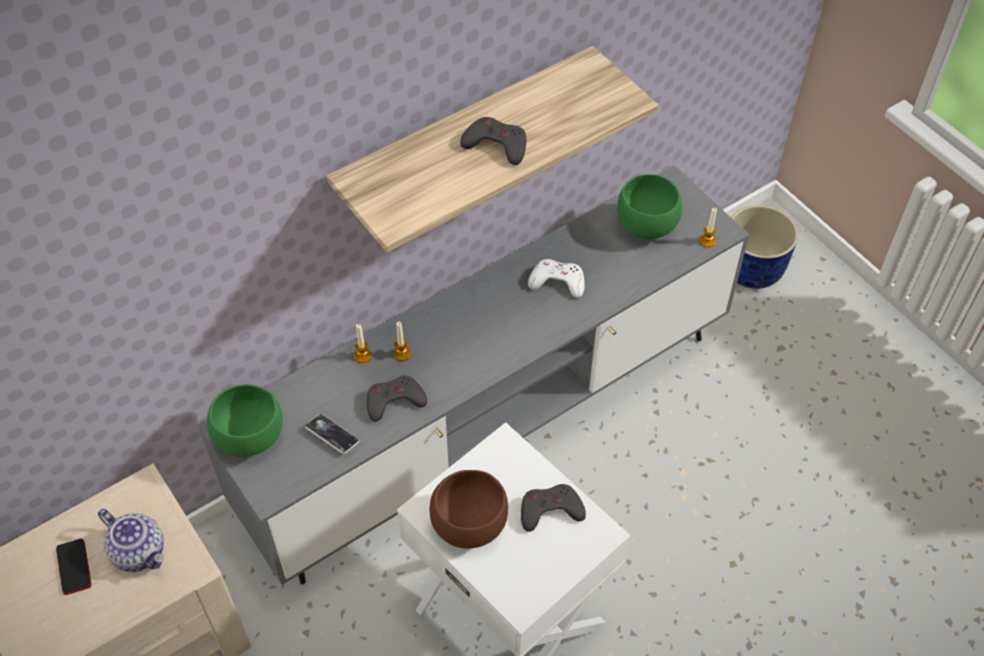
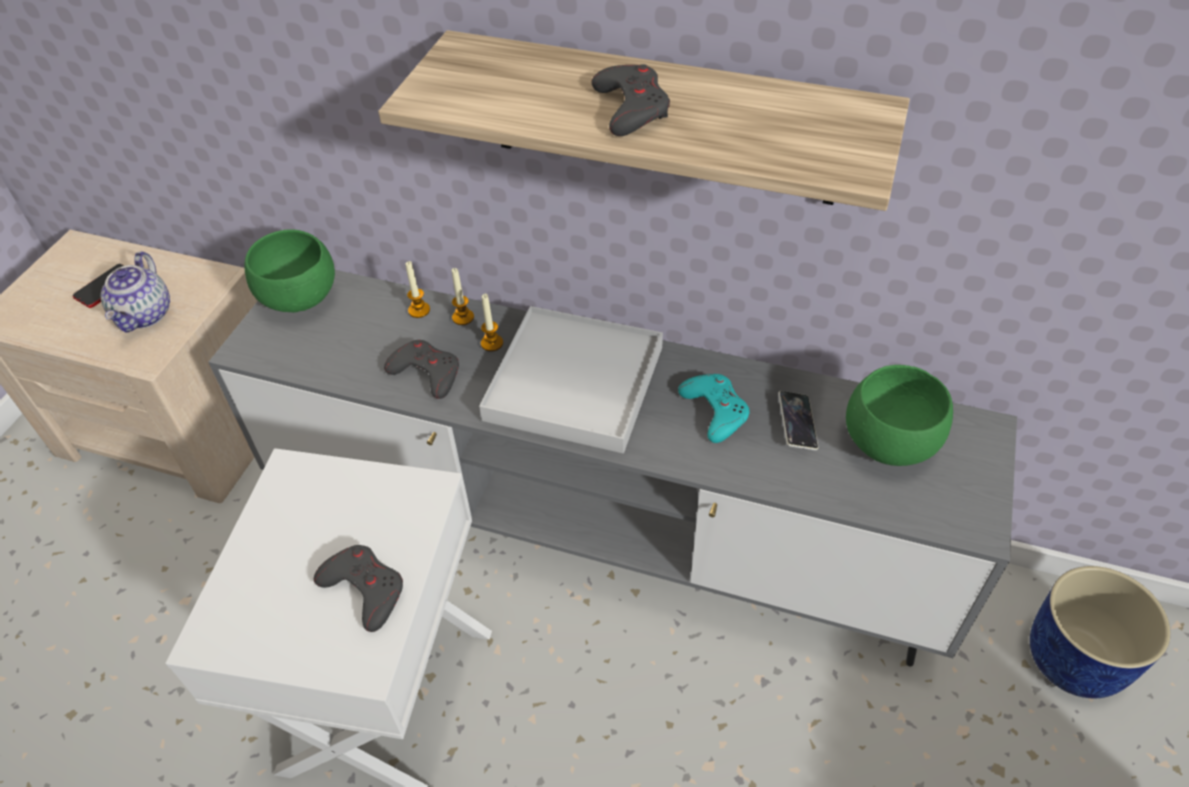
camera: 55 degrees right, 5 degrees down
(332, 435) = (346, 352): phone -> phone (797, 423)
(468, 523) = (294, 520): brown bowl -> none
(475, 332) = (574, 383): none -> white tray
(557, 281) = (715, 410): white game controller -> turquoise game controller
(707, 241) = (942, 519): candle -> candle (419, 310)

